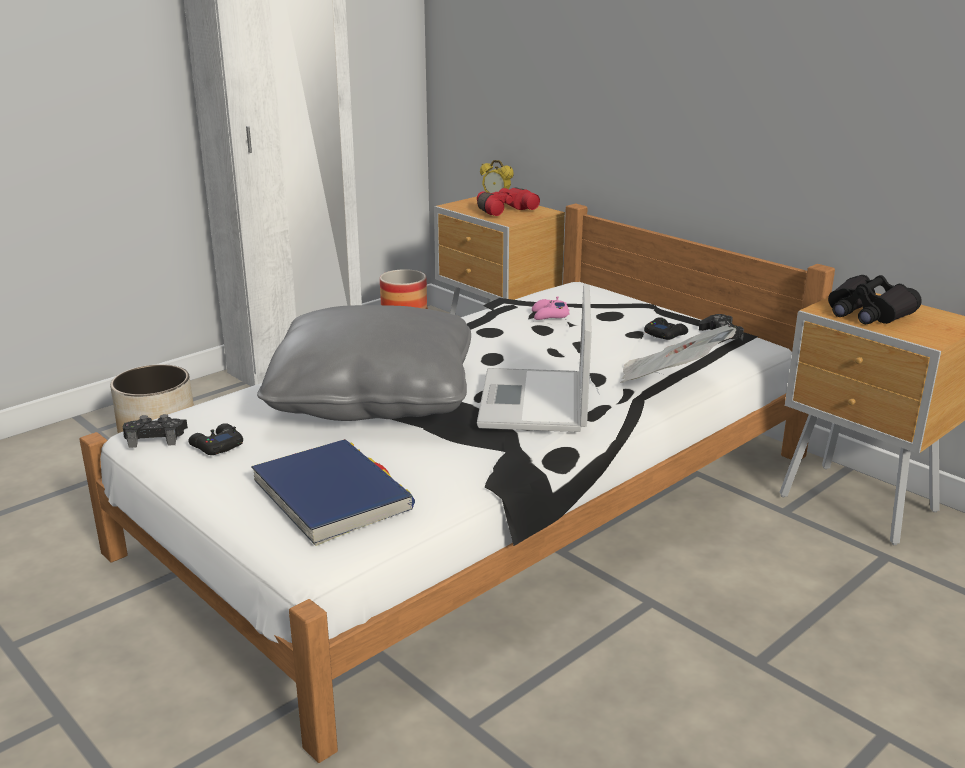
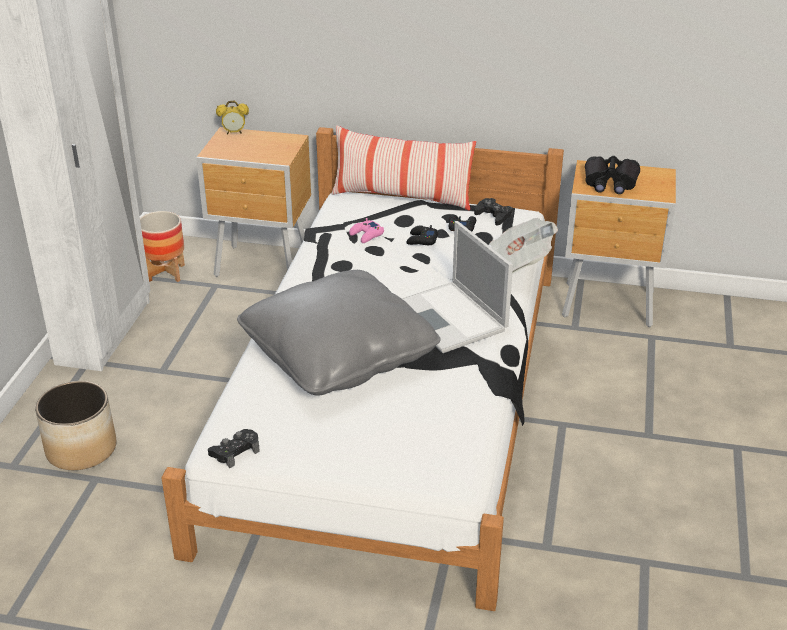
camera: 35 degrees left, 10 degrees up
(216, 446) = (288, 439): black game controller -> black game controller (421, 240)
(332, 496) = (417, 442): blue book -> none
(503, 210) = (259, 146): red binoculars -> none
(637, 299) = (402, 197): none -> pillow

